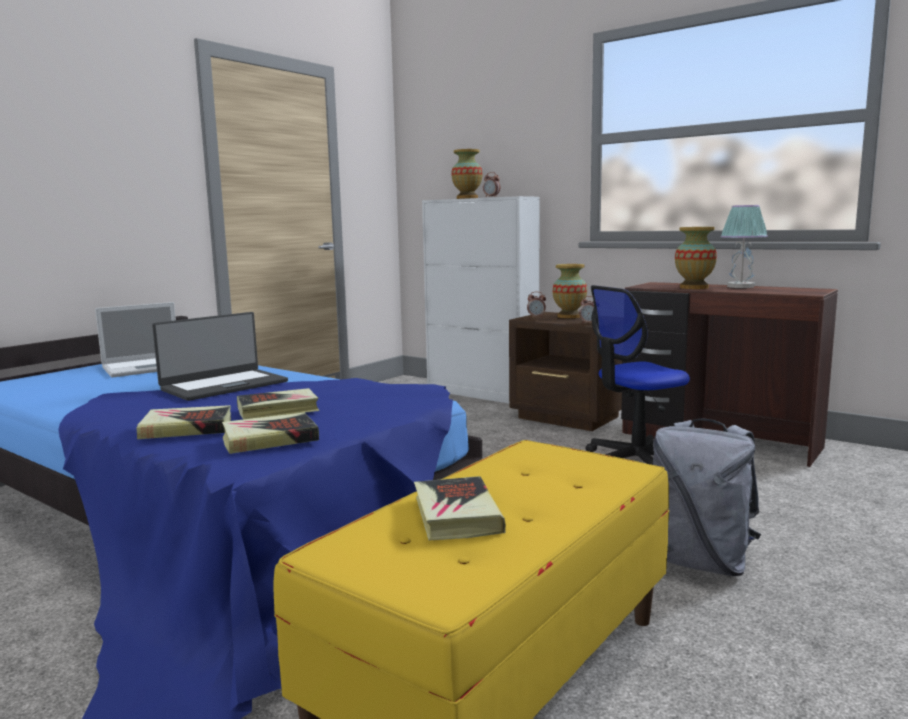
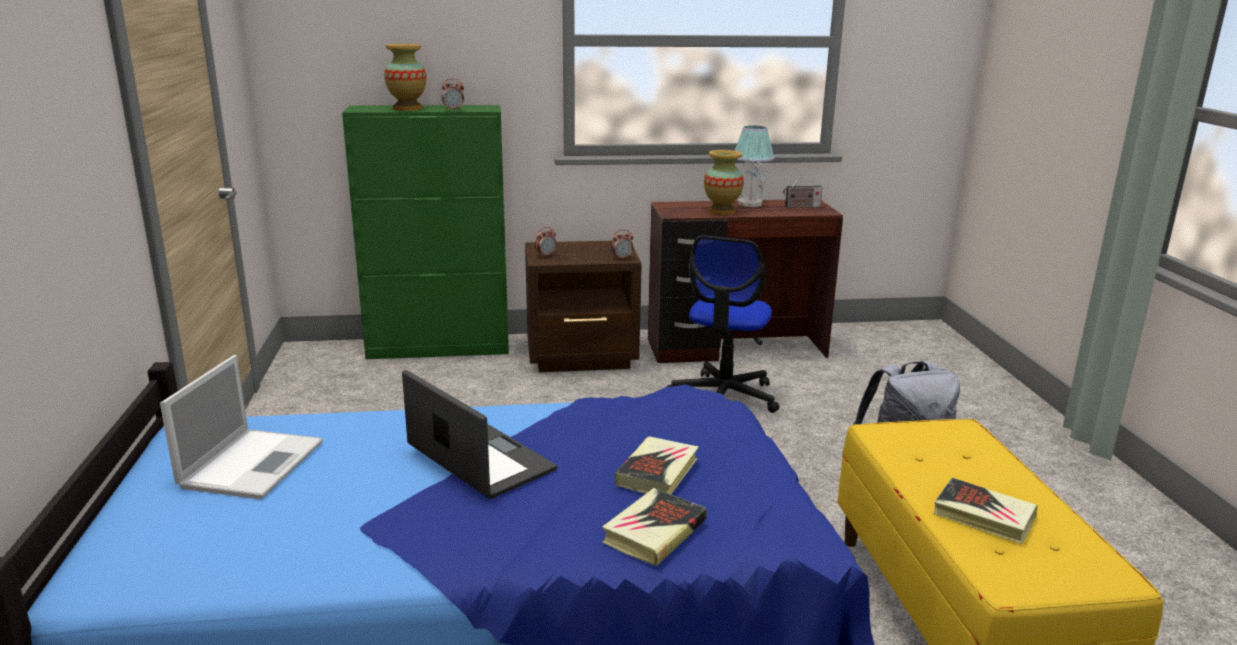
camera: 45 degrees left, 10 degrees up
(223, 385) = (479, 459): laptop -> laptop turned 45 degrees counterclockwise
(269, 439) = (761, 510): book -> none
(482, 393) = (440, 348): white cabinet -> green cabinet
(569, 316) = (574, 248): vase -> none
(791, 290) = (801, 207): none -> radio

